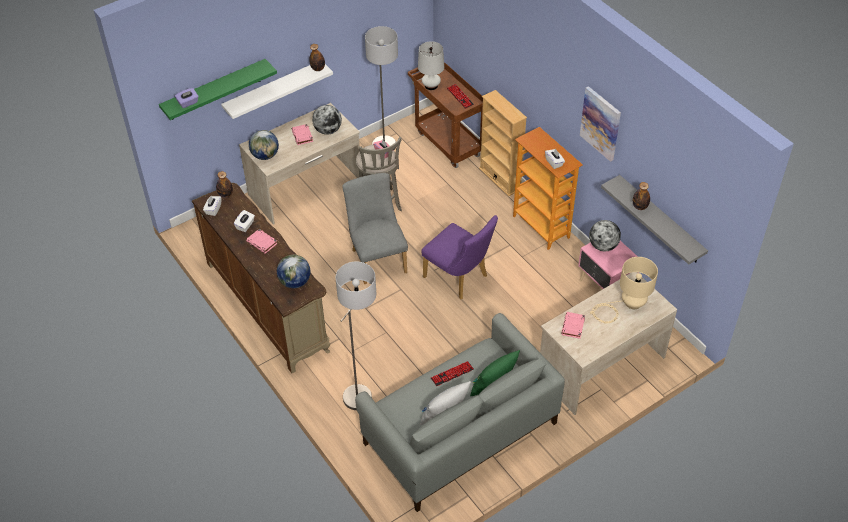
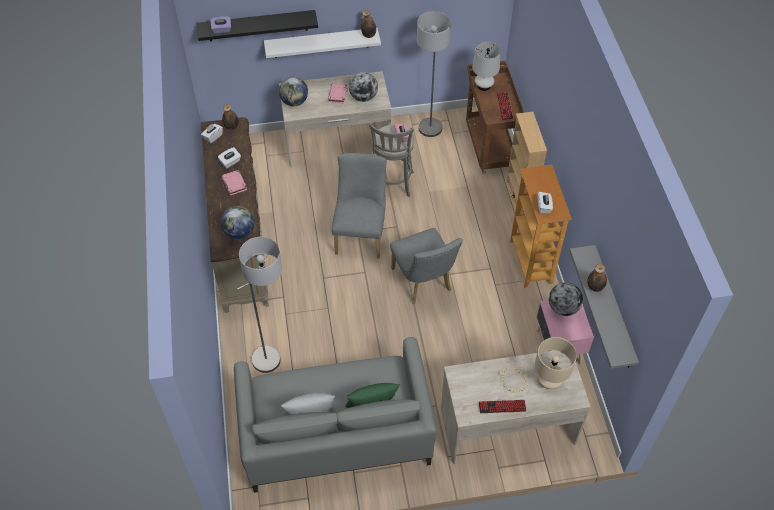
camera: 25 degrees right, 5 degrees up
(214, 90) = (257, 25): green shelf -> black shelf
(452, 374) = (341, 377): keyboard -> keyboard (502, 407)
(459, 278) = (423, 283): purple chair -> grey chair
(573, 327) = (474, 381): pink book -> none
(601, 123) = (592, 185): picture -> none

